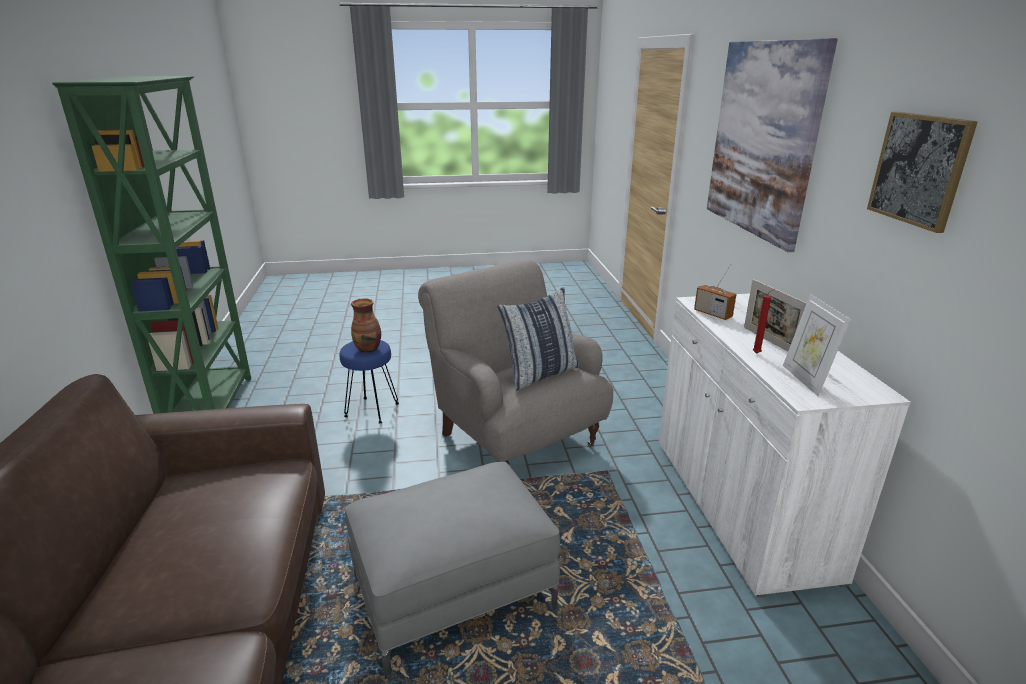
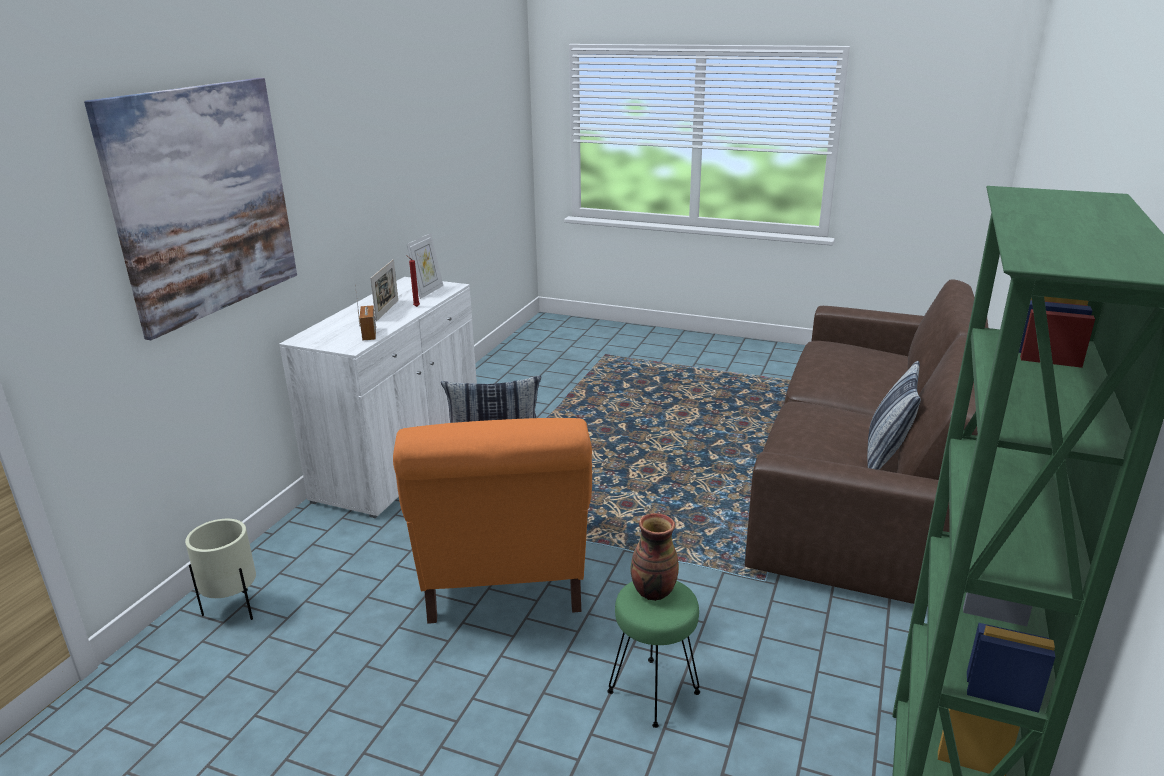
camera: 150 degrees left, 0 degrees up
(147, 528) = (886, 455): none -> pillow
(371, 410) = (654, 691): blue stool -> green stool
(453, 593) = (660, 476): grey ottoman -> none
(516, 438) = (503, 575): grey armchair -> orange armchair
(644, 376) = (234, 609): none -> beige planter
(919, 169) = (353, 152): picture -> none

